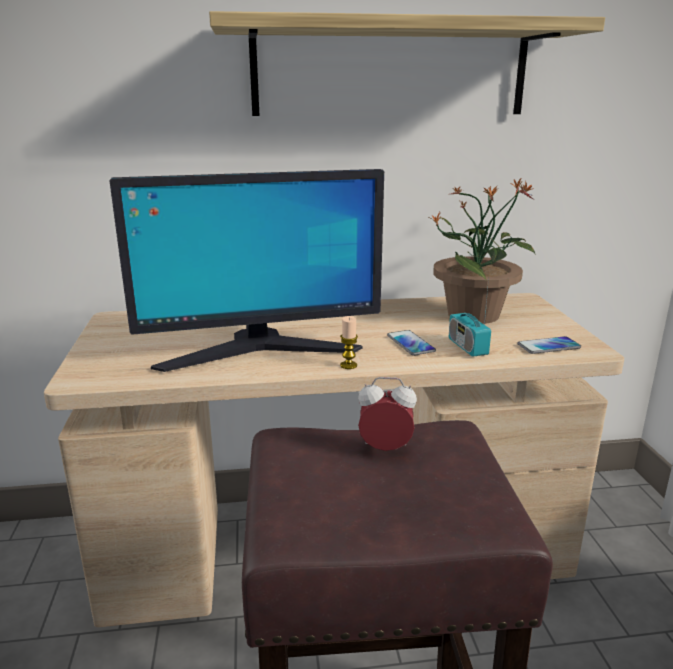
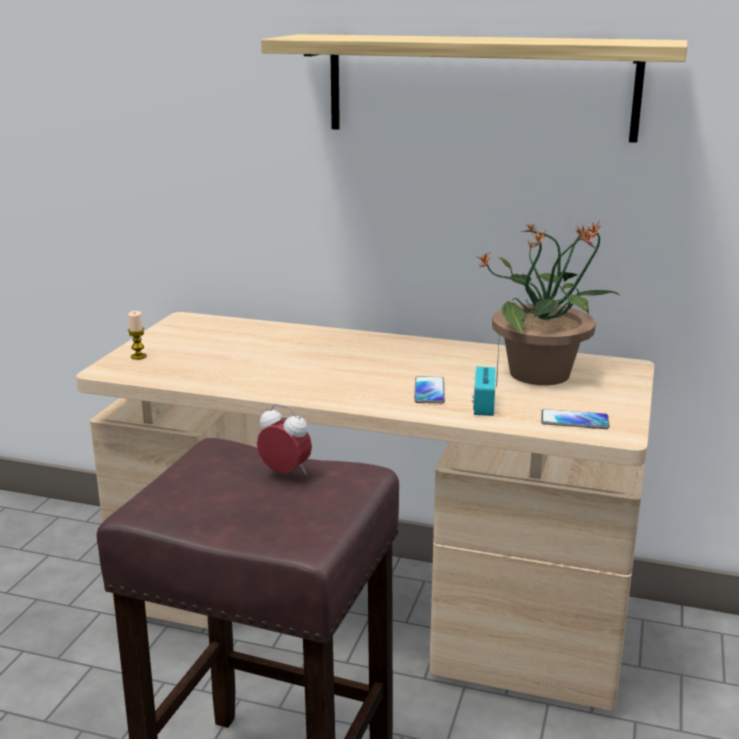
camera: 25 degrees right, 0 degrees up
(259, 351) = (278, 372): monitor -> none
(348, 365) = (342, 400): candle -> candle (138, 356)

